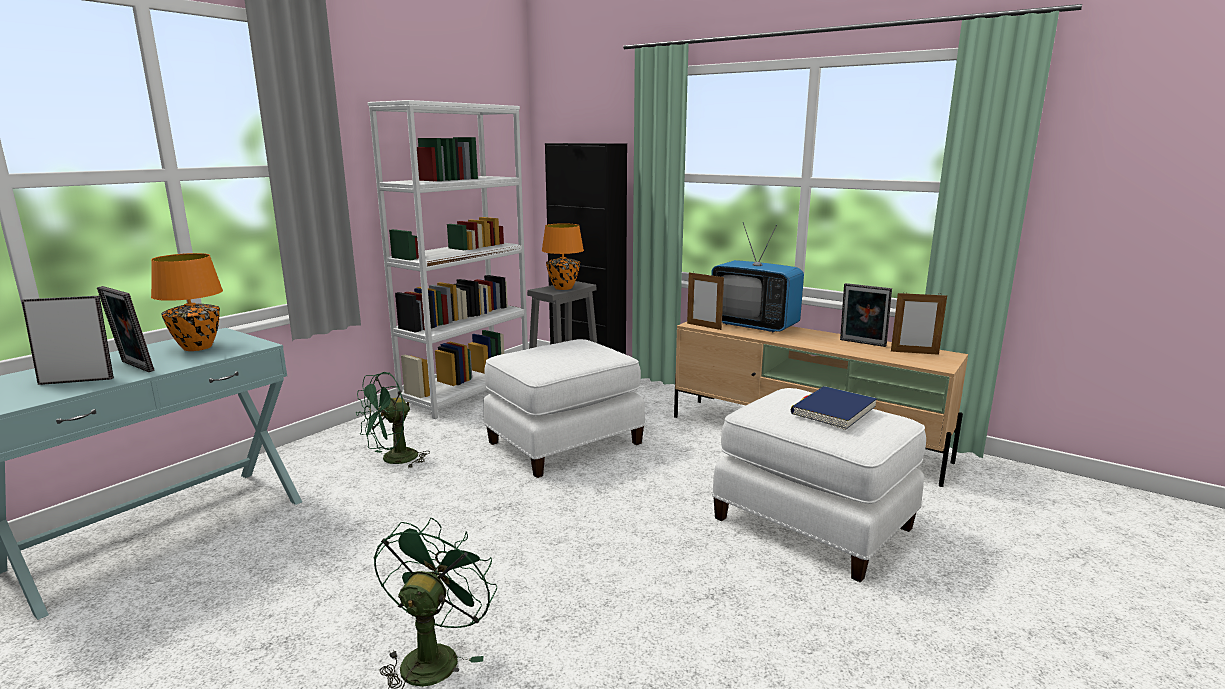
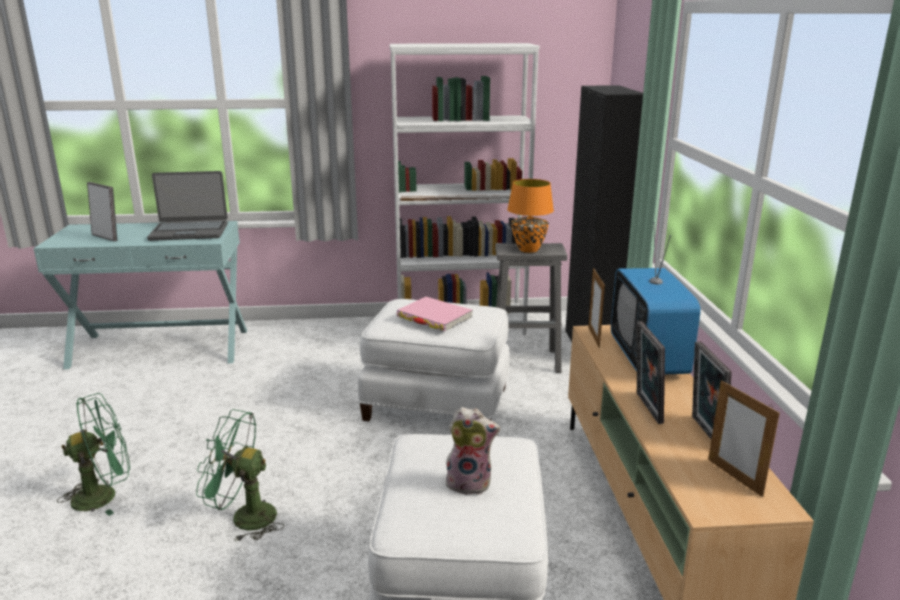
camera: 50 degrees right, 5 degrees up
(133, 367) = (139, 236): picture frame -> picture frame (645, 408)
(197, 347) = (189, 232): orange table lamp -> laptop
(393, 460) = (319, 359): green fan -> green fan (244, 517)
(566, 354) = (434, 317): none -> pink book
(833, 411) = (470, 483): blue book -> plush toy

